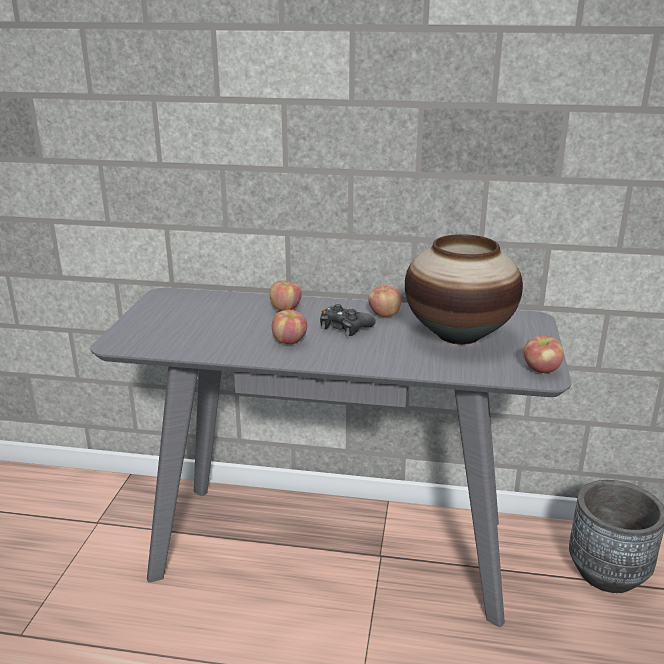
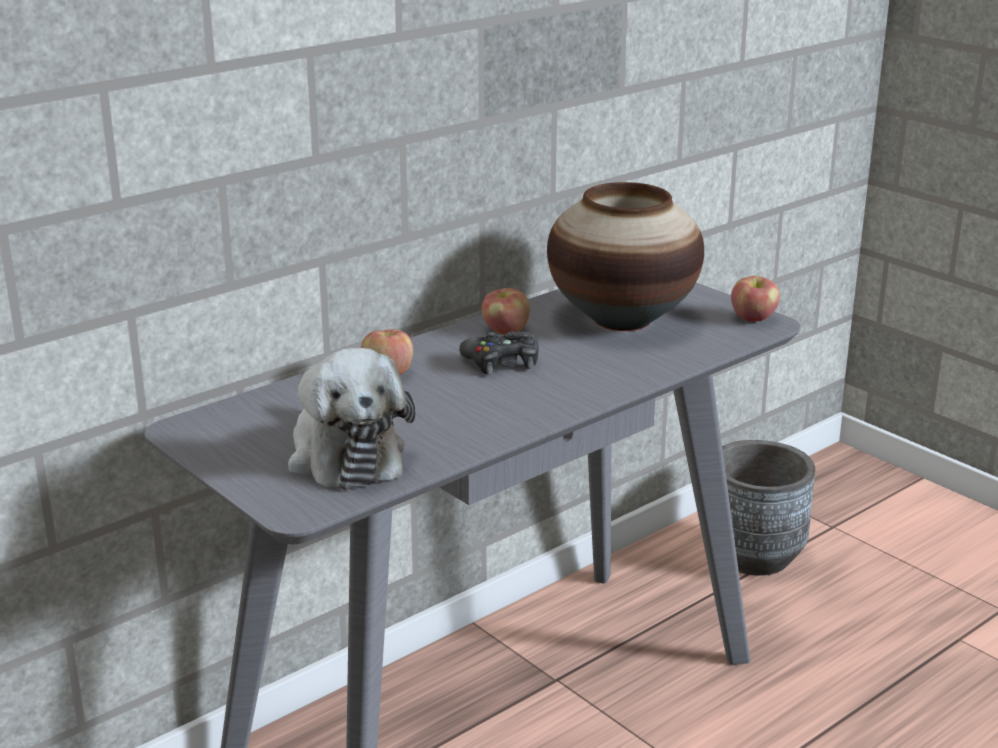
camera: 50 degrees left, 0 degrees up
(184, 332) = (344, 454): none -> plush toy
(289, 341) = (487, 403): apple -> none

